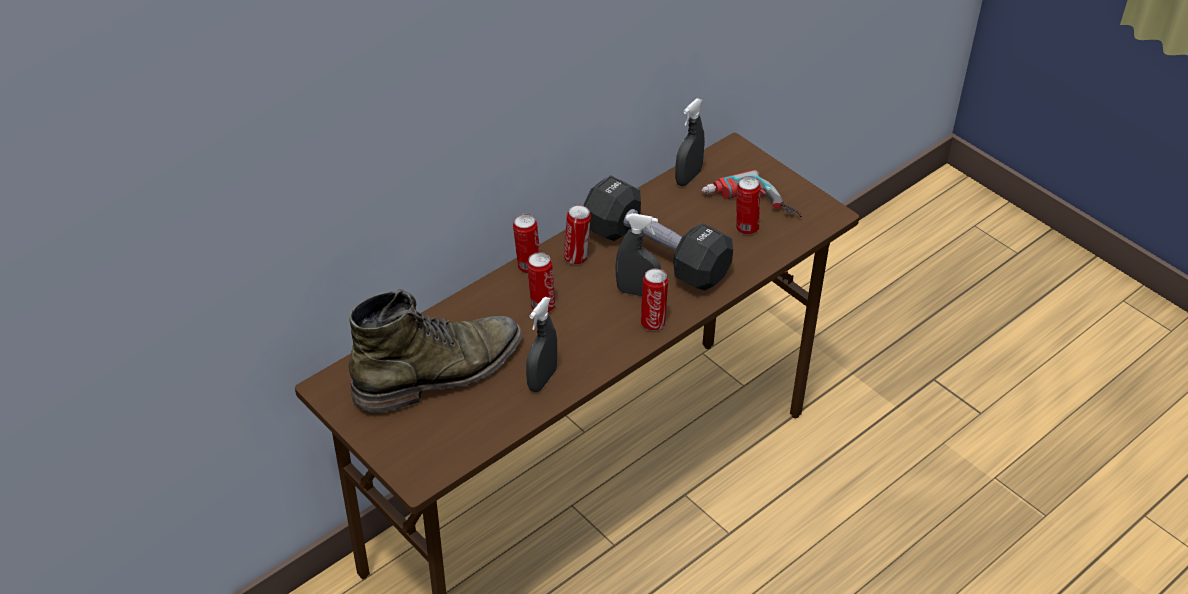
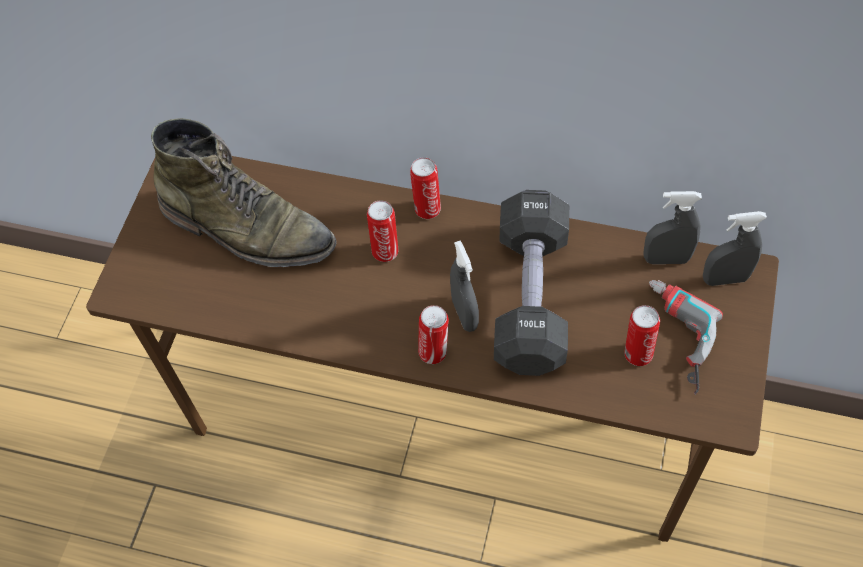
camera: 60 degrees right, 15 degrees up
(542, 380) = (293, 309): grey spray bottle -> grey spray bottle (725, 279)
(577, 257) = (470, 238): can -> none

